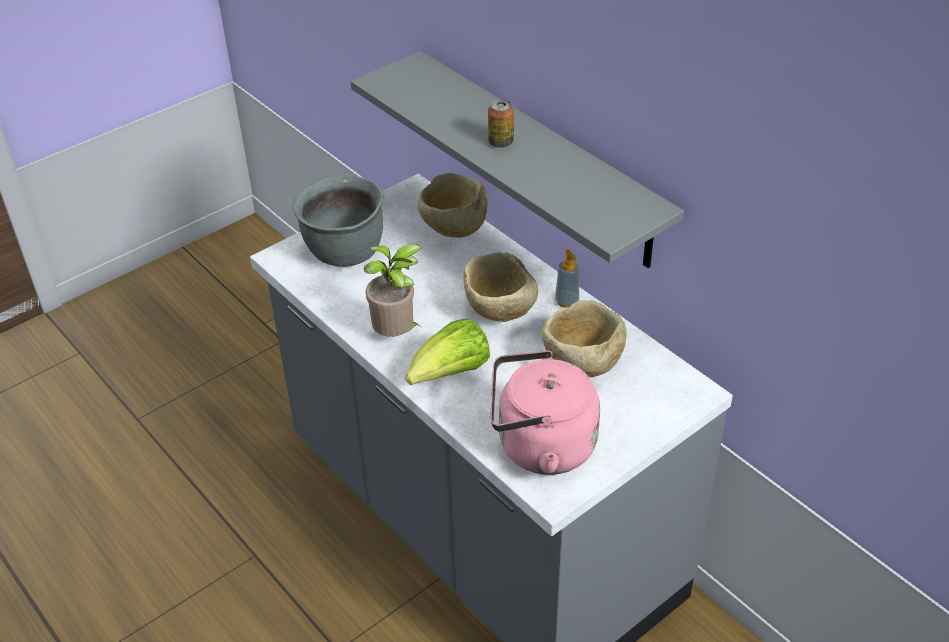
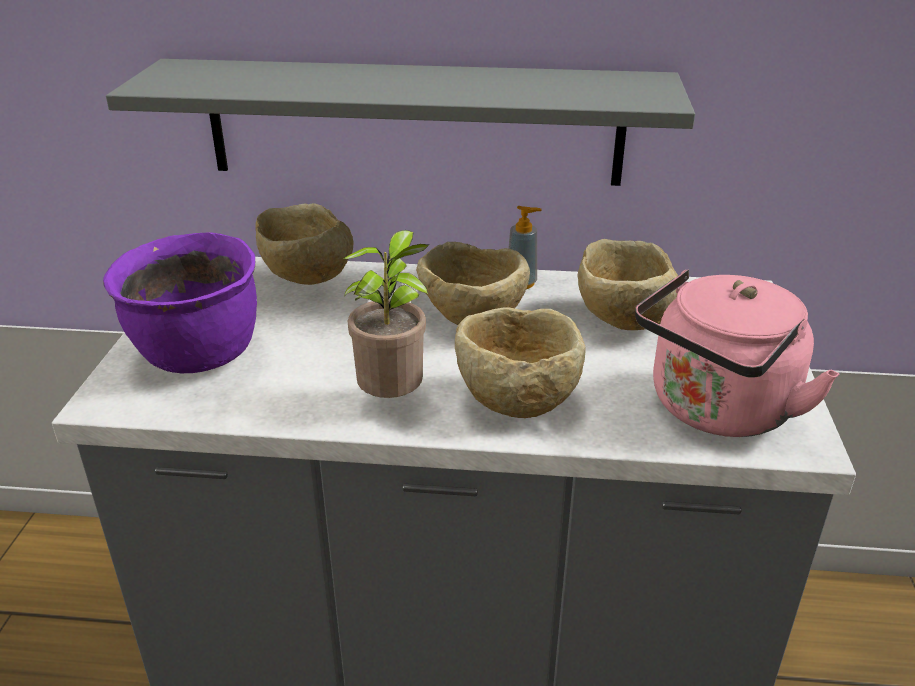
camera: 45 degrees left, 10 degrees down
(344, 253) = (199, 355): grey cooking pot -> purple cooking pot
(451, 374) = (516, 400): lettuce -> beige bowl
(500, 142) = (403, 84): can -> none

